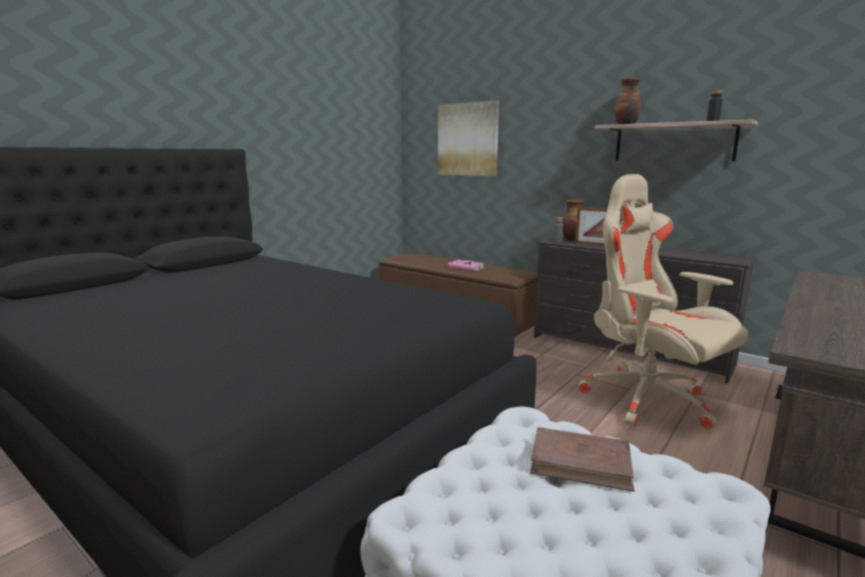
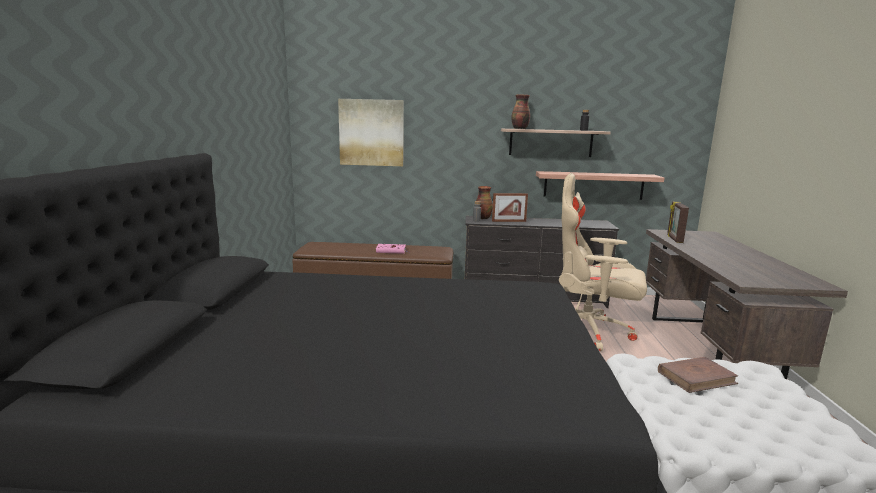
camera: 35 degrees left, 0 degrees up
(738, 203) = (593, 185): none -> shelf
(816, 285) = (674, 239): none -> picture frame

